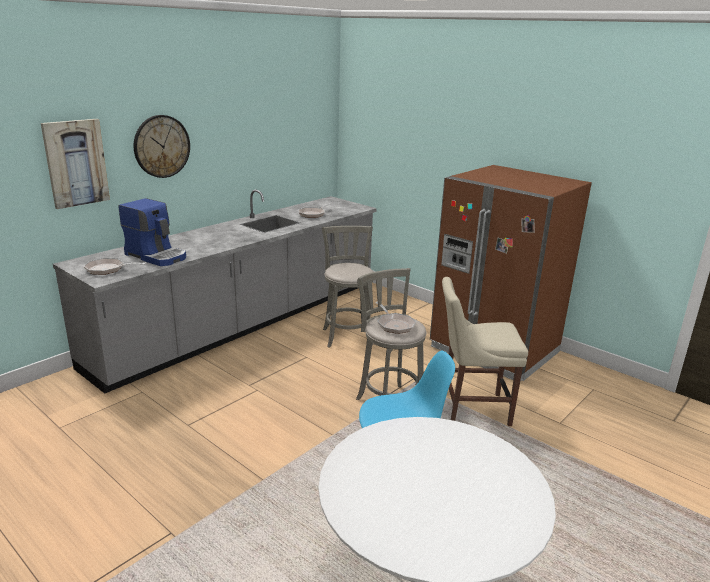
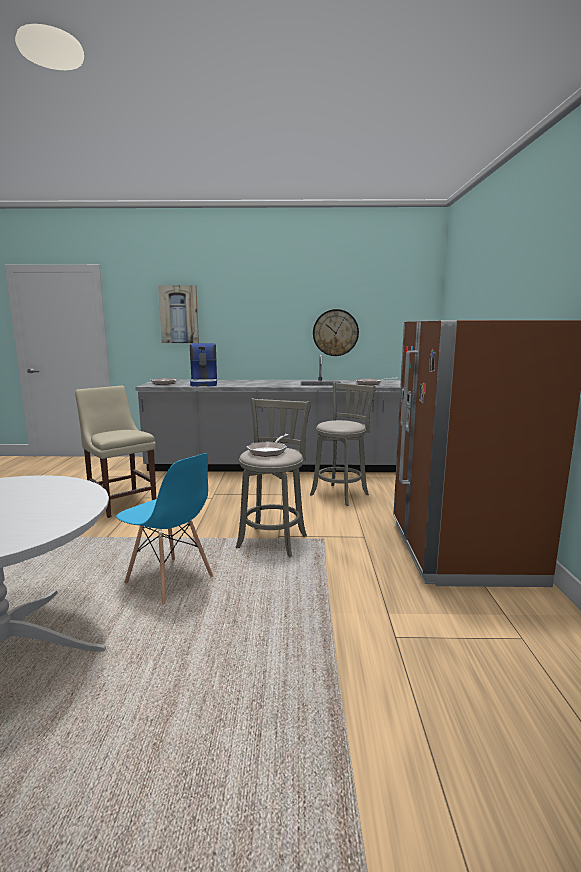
camera: 50 degrees right, 10 degrees down
(161, 146) = (244, 310): wall clock -> wall clock (335, 332)
(471, 408) = (328, 577): beige chair -> beige chair (121, 502)

